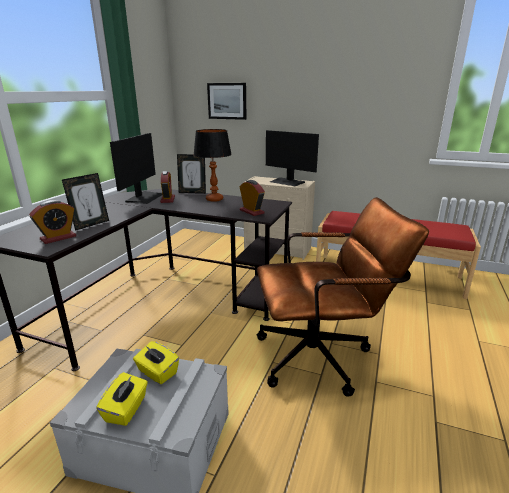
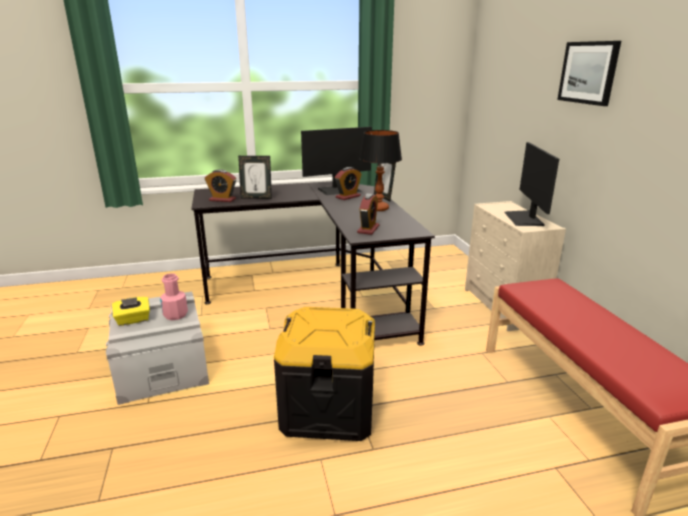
camera: 55 degrees right, 0 degrees up
(157, 372) = (175, 315): yellow tissue box -> pink bottle
(227, 101) = (507, 97): picture -> picture (588, 72)
(323, 356) = (328, 408): brown office chair -> black storage box

